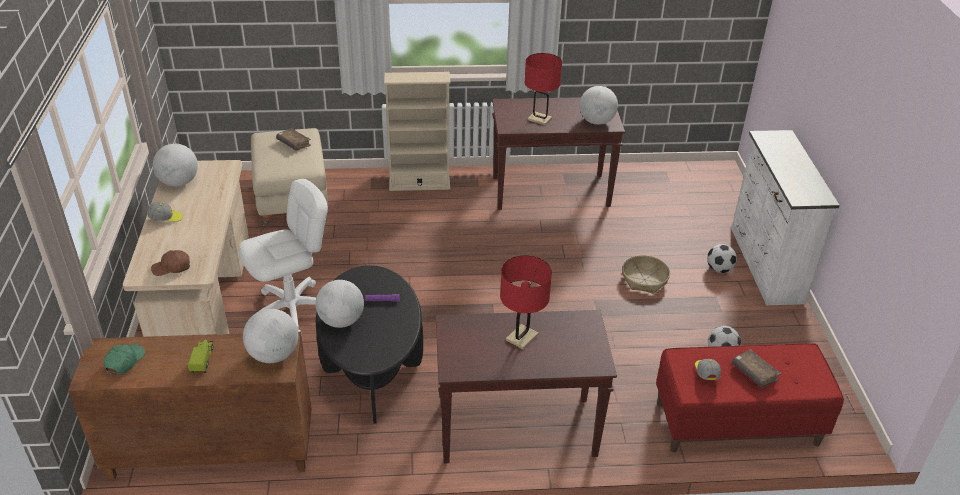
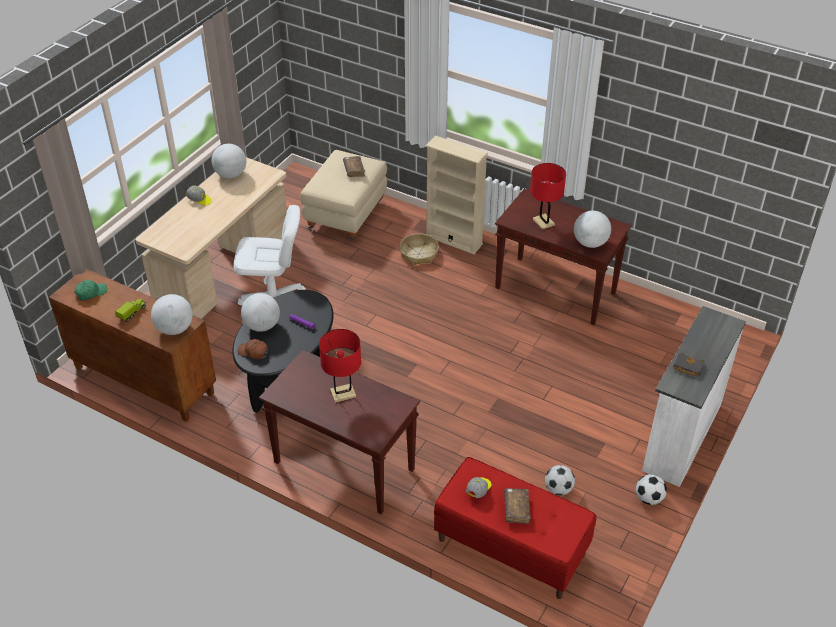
camera: 35 degrees right, 5 degrees up
(172, 267) = (173, 239): brown cap -> brown cap (253, 352)
(644, 280) = (558, 401): basket -> basket (419, 254)
(719, 269) = (633, 421): football -> football (649, 498)
(794, 180) = (687, 367): none -> black book

